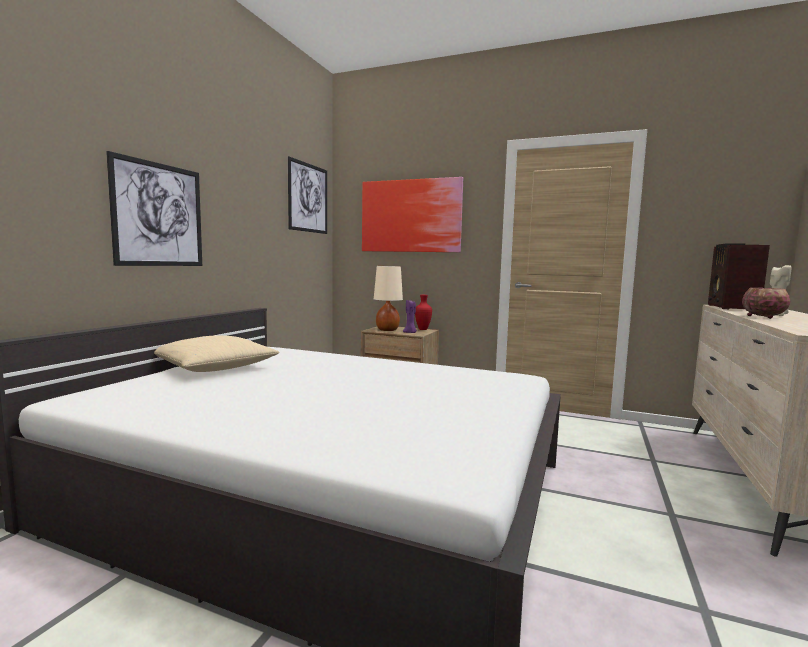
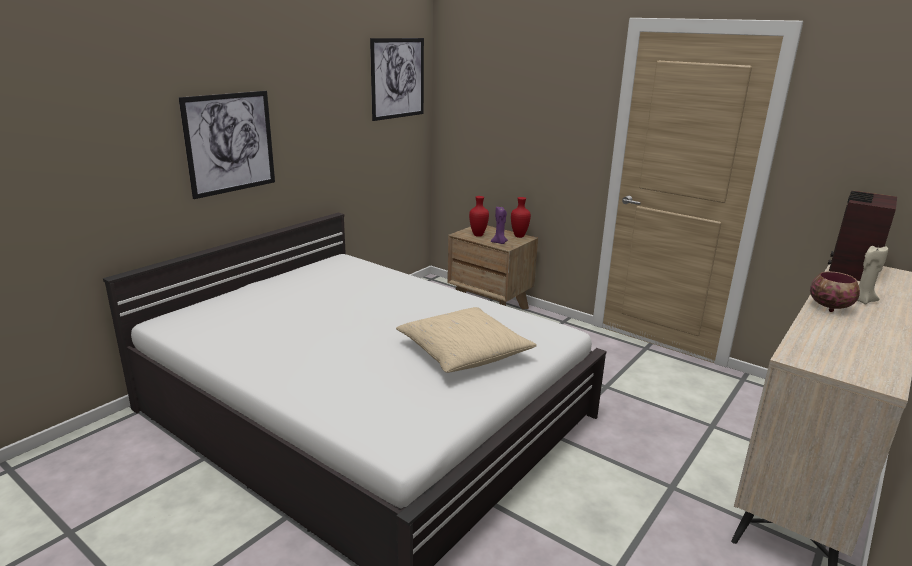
camera: 15 degrees right, 15 degrees up
(214, 367) = (282, 288): beige pillow -> beige pillow (463, 352)
(387, 330) = (478, 235): beige table lamp -> red vase
(411, 216) = (515, 101): picture -> none

